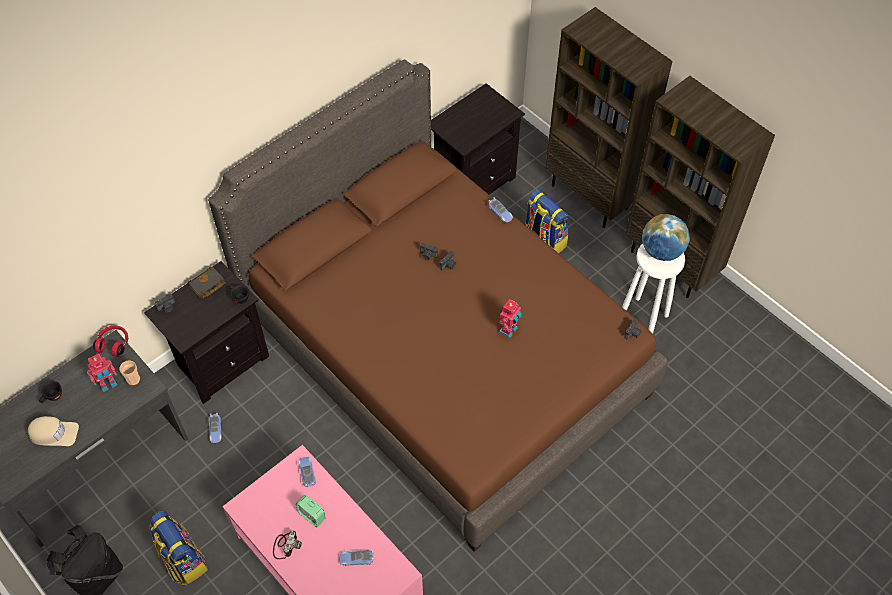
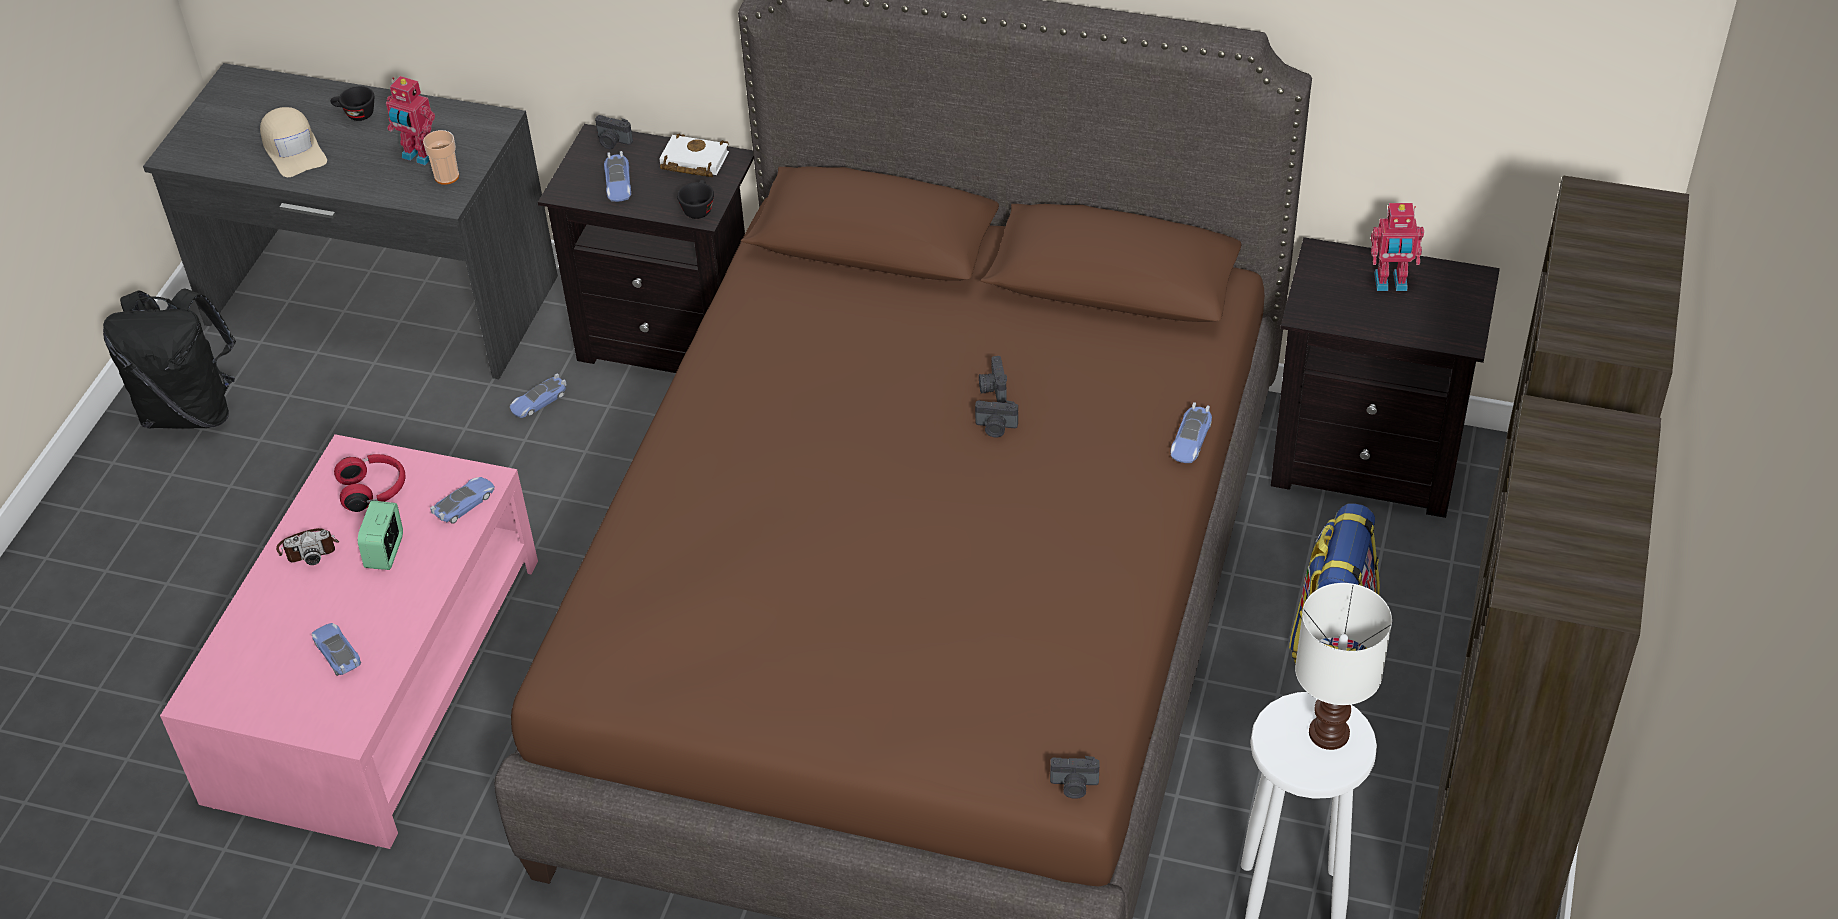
camera: 60 degrees right, 10 degrees down
(114, 343) = (497, 122): red headphones -> red headphones (374, 490)
(182, 560) = (277, 492): backpack -> none
(196, 318) = (618, 183): none -> toy car
(207, 285) = (692, 161): black book -> white book
(509, 330) = (918, 585): toy robot -> toy robot (1390, 283)
(661, 251) = (1328, 734): globe -> white table lamp

